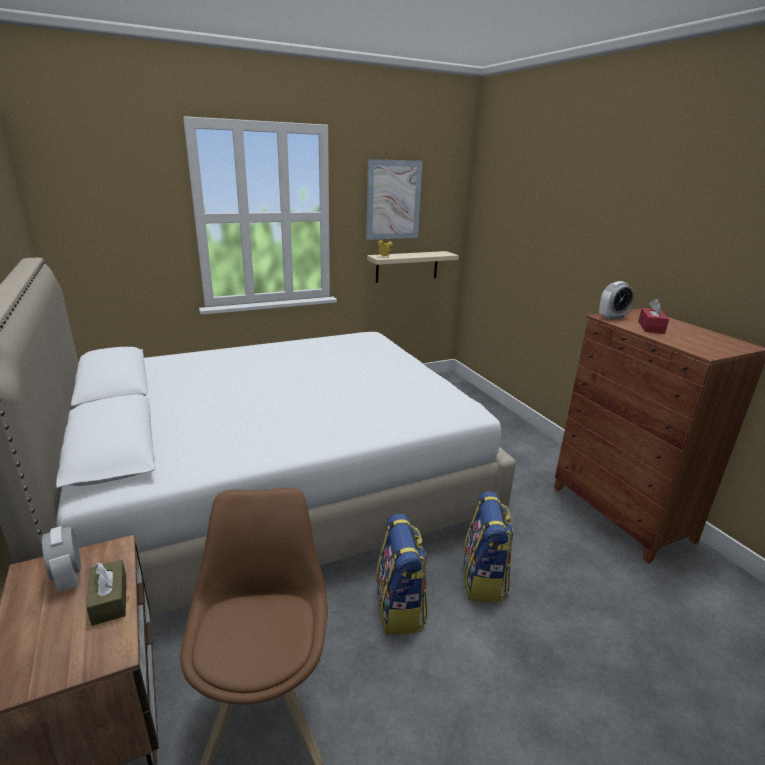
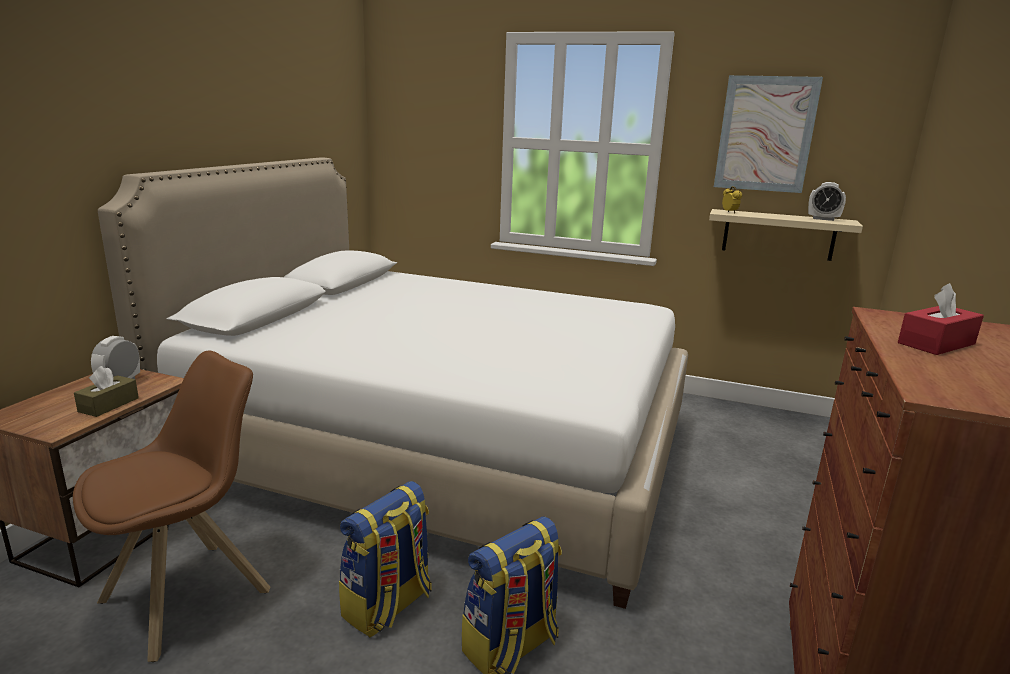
camera: 45 degrees right, 5 degrees down
(612, 317) = (897, 318): alarm clock -> alarm clock (823, 219)

